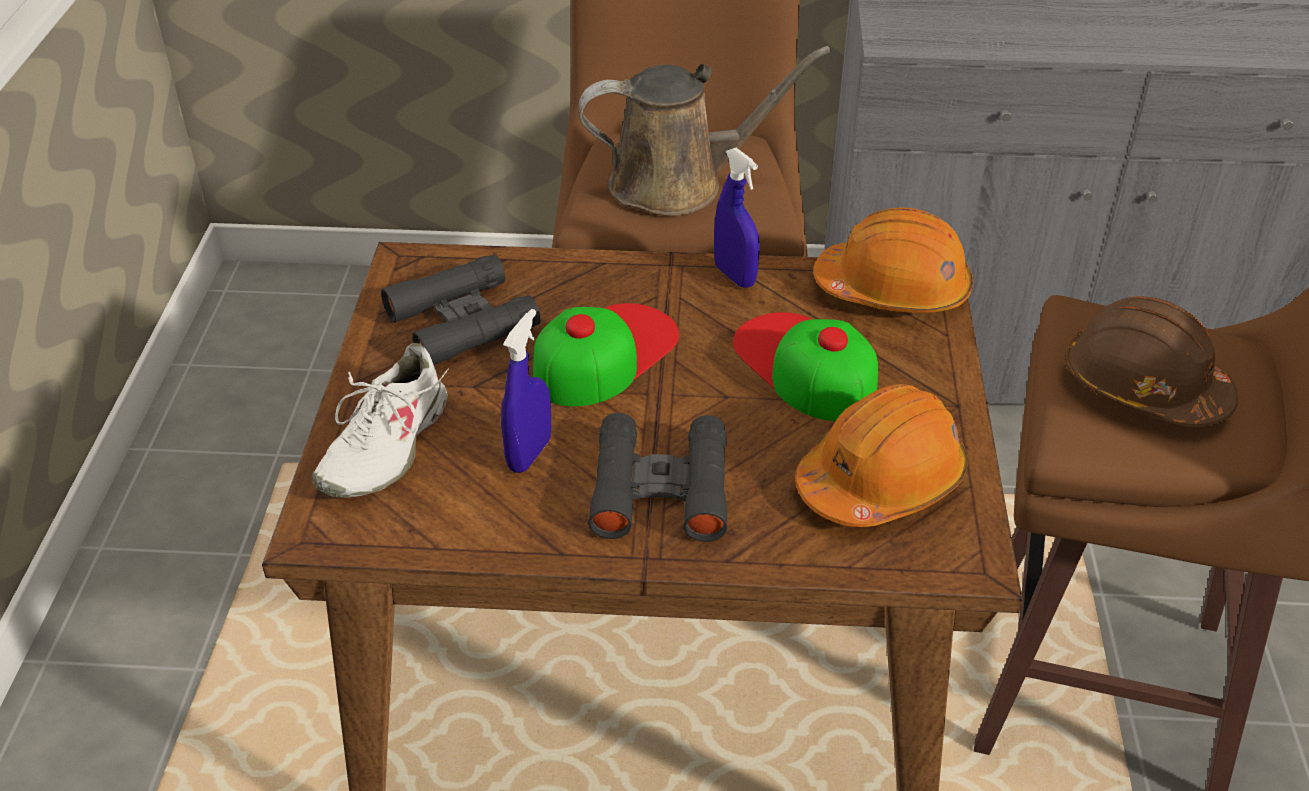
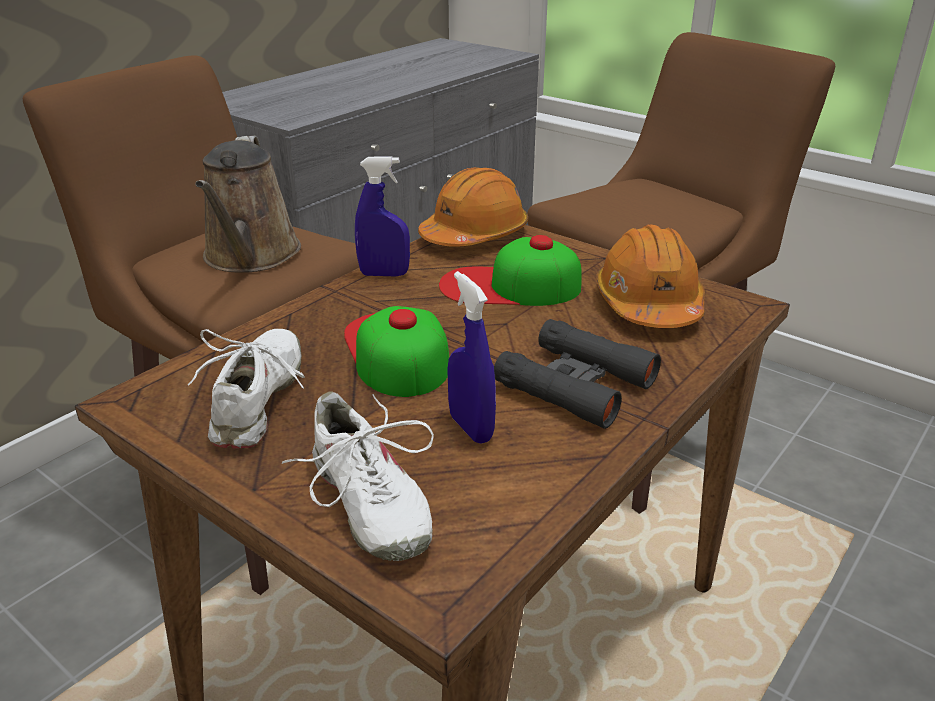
camera: 55 degrees left, 10 degrees down
(462, 322) = (260, 400): black binoculars -> white shoe
(677, 184) = (250, 256): brown watering can -> brown watering can turned 150 degrees clockwise
(1142, 387) = (644, 210): brown hard hat -> none

